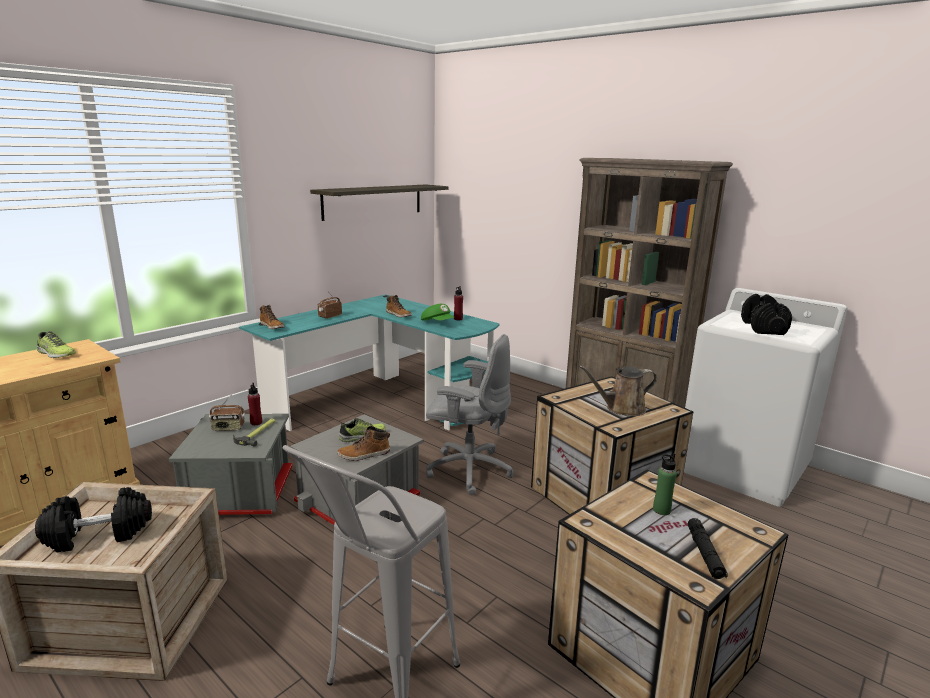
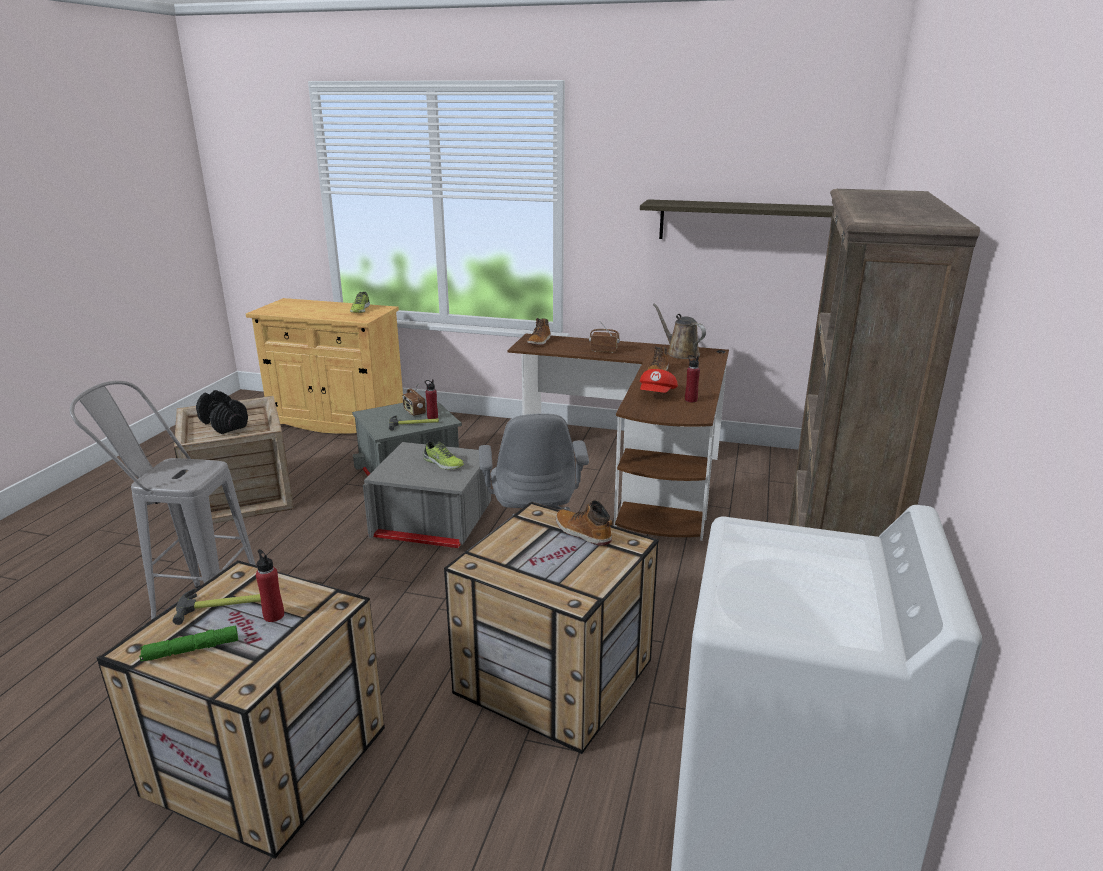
camera: 65 degrees right, 5 degrees up
(364, 455) = (407, 474): boot -> boot (582, 533)
(382, 402) = (636, 472): turquoise desk -> brown desk
(438, 323) = (657, 394): green cap -> red cap
(622, 409) = (539, 561): brown watering can -> brown watering can (680, 353)
(638, 532) = (225, 605): none -> hammer
(661, 510) = (274, 615): green bottle -> red bottle
(705, 554) = (191, 650): black flashlight -> green flashlight
(763, 328) = (773, 573): black dumbbell -> none

